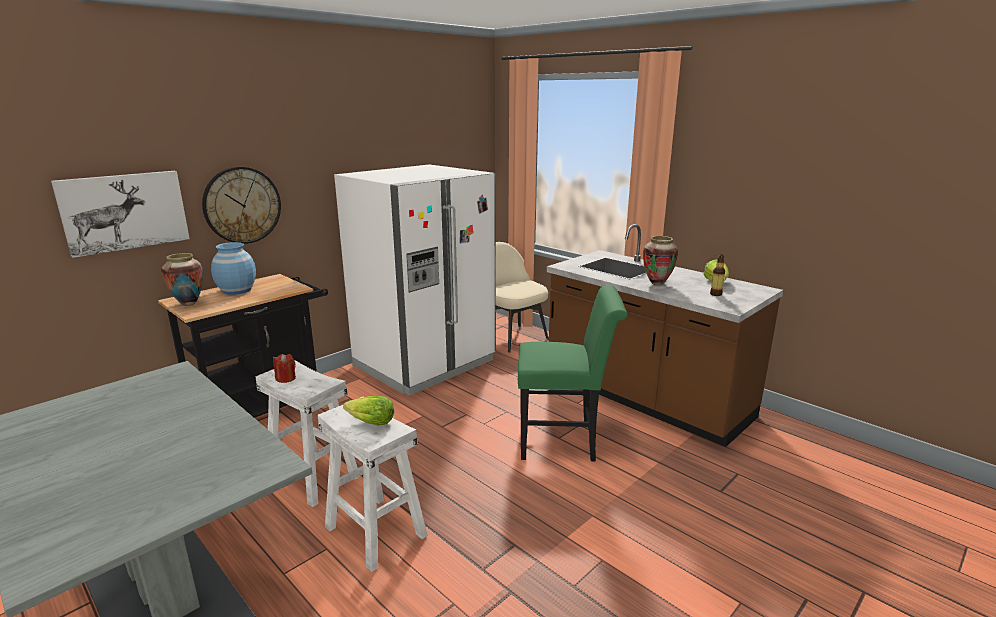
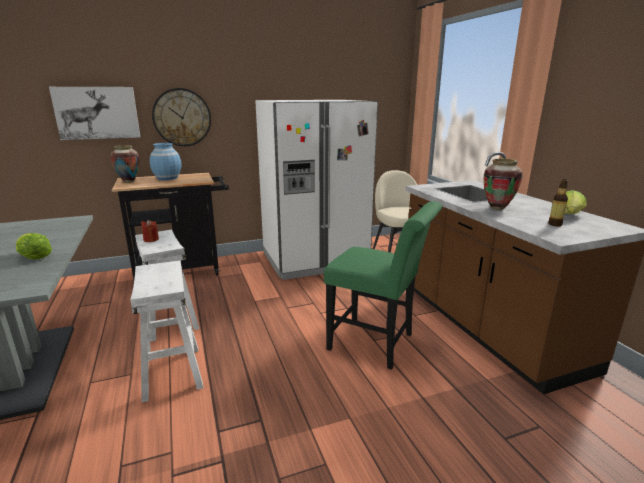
camera: 25 degrees right, 0 degrees up
(370, 422) = (162, 279): lettuce -> lettuce (34, 256)

